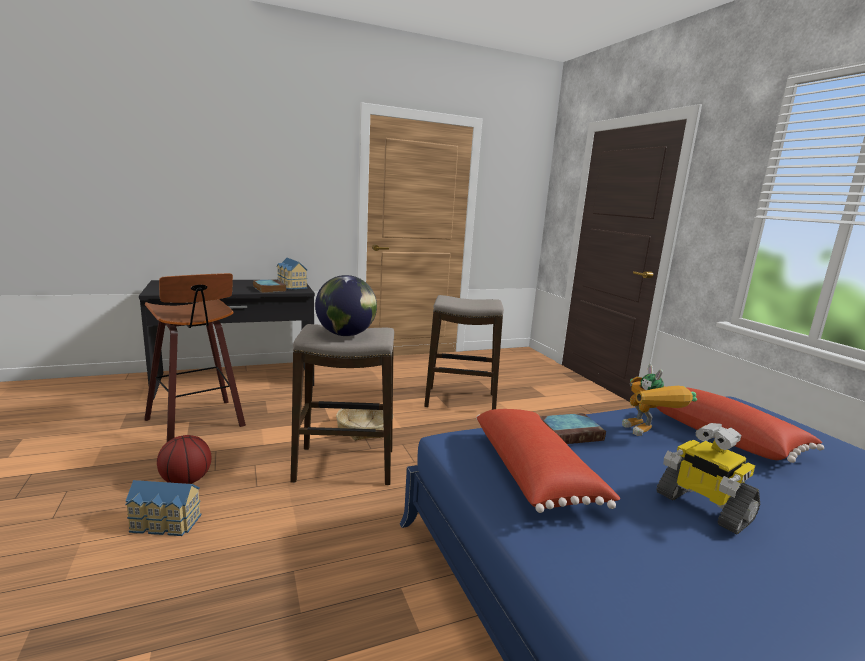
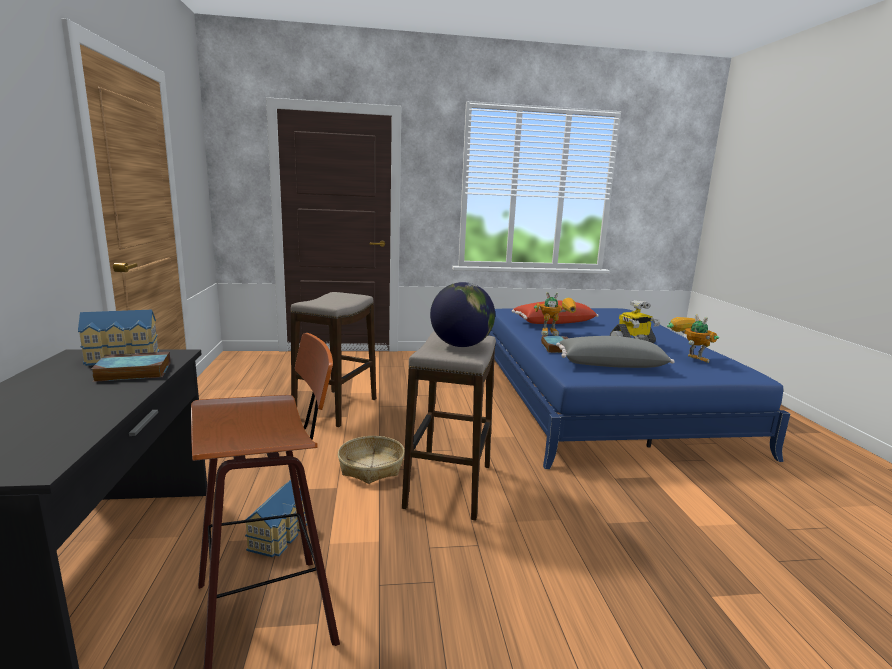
camera: 75 degrees left, 0 degrees up
(164, 524) = (548, 614): toy house -> toy house (281, 535)
(186, 481) = (455, 607): basketball -> none
(535, 473) = (610, 364): red pillow -> grey pillow
(679, 576) = (687, 359): none -> toy robot

